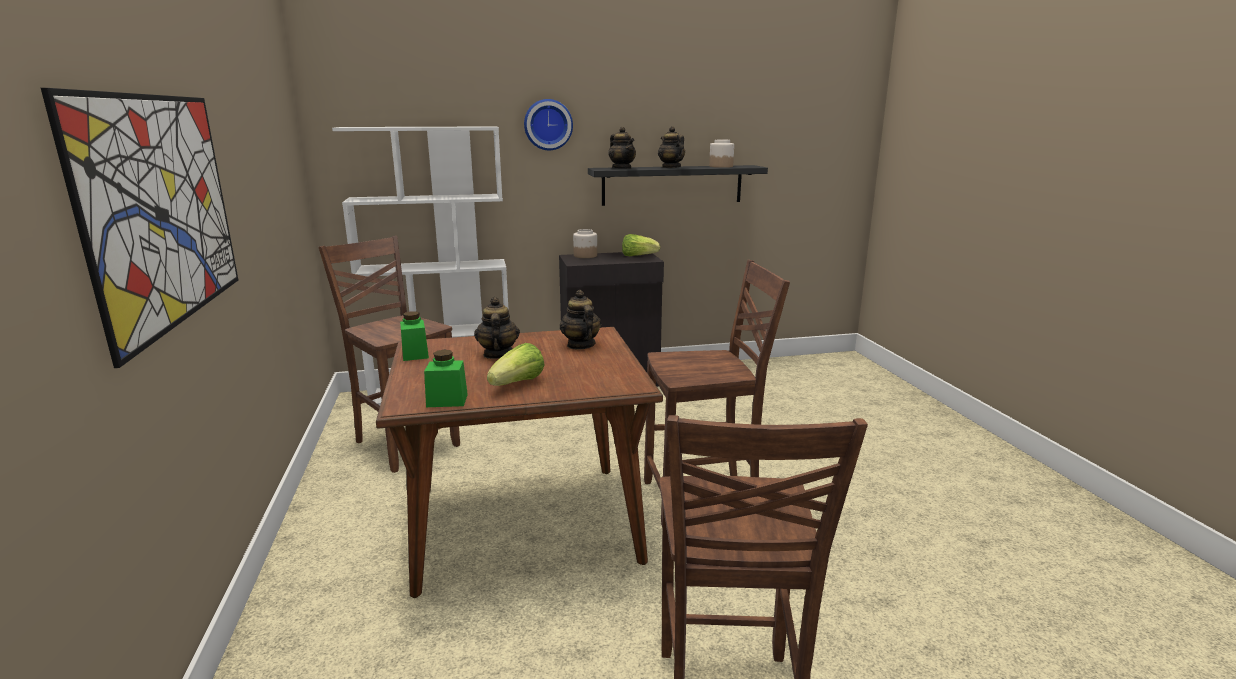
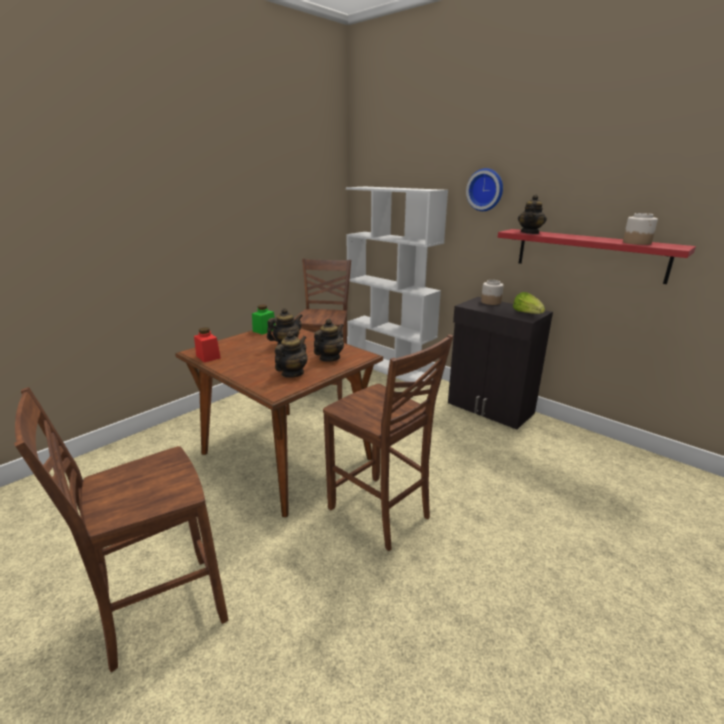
camera: 55 degrees right, 5 degrees up
(164, 210) = (141, 229): picture -> none
(447, 400) = (208, 357): green jar -> red jar
(518, 384) = (246, 363): lettuce -> none
(671, 167) = (578, 237): teapot -> teapot (292, 373)
(672, 185) = (589, 254): black shelf -> red shelf

